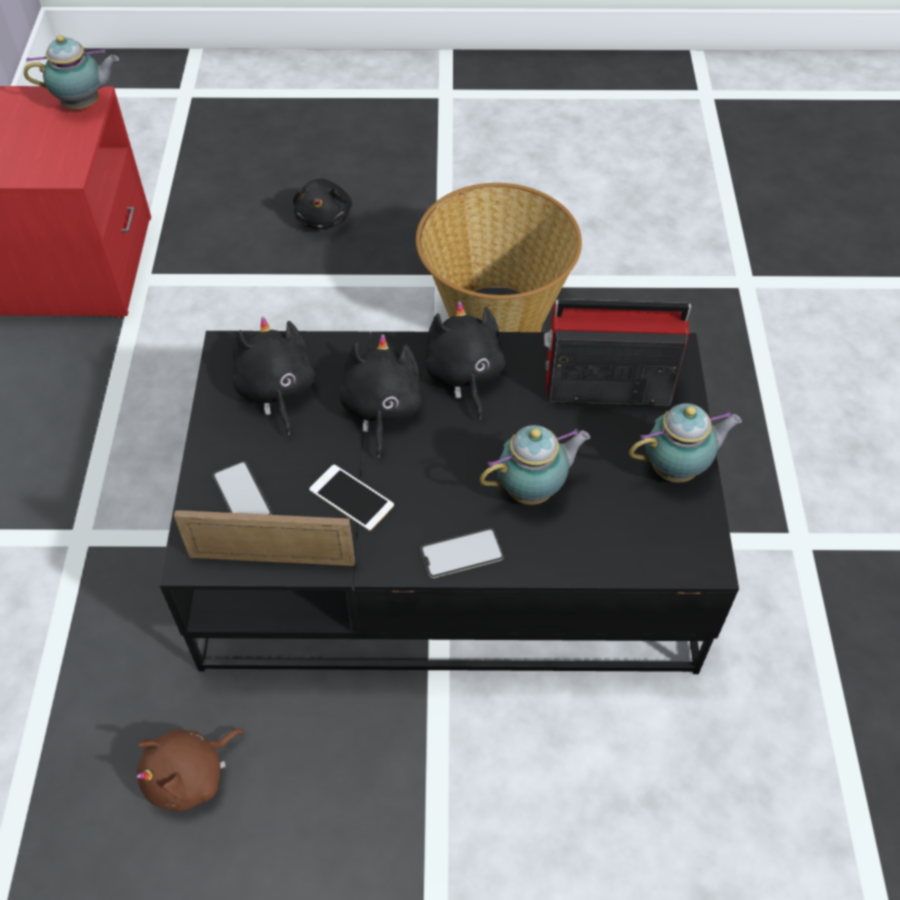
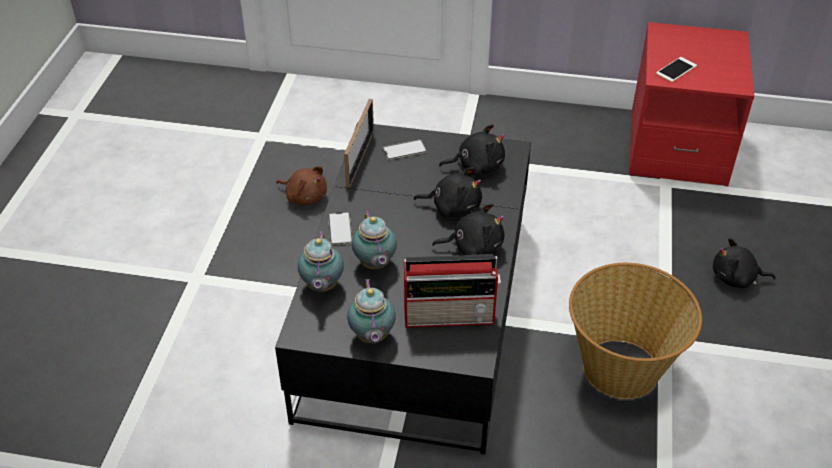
camera: 100 degrees right, 10 degrees down
(85, 105) = (731, 84): teapot -> teapot (321, 287)
(191, 775) = (305, 196): brown plush toy -> brown plush toy turned 150 degrees clockwise
(351, 497) = (391, 189): phone -> phone (676, 70)
(605, 385) = (451, 315): radio -> radio turned 75 degrees clockwise

